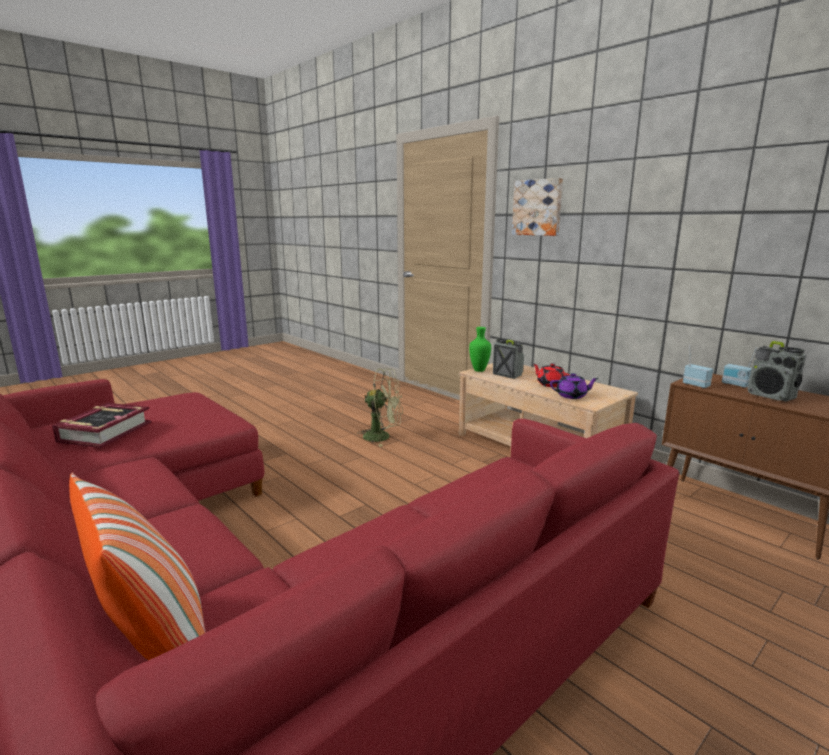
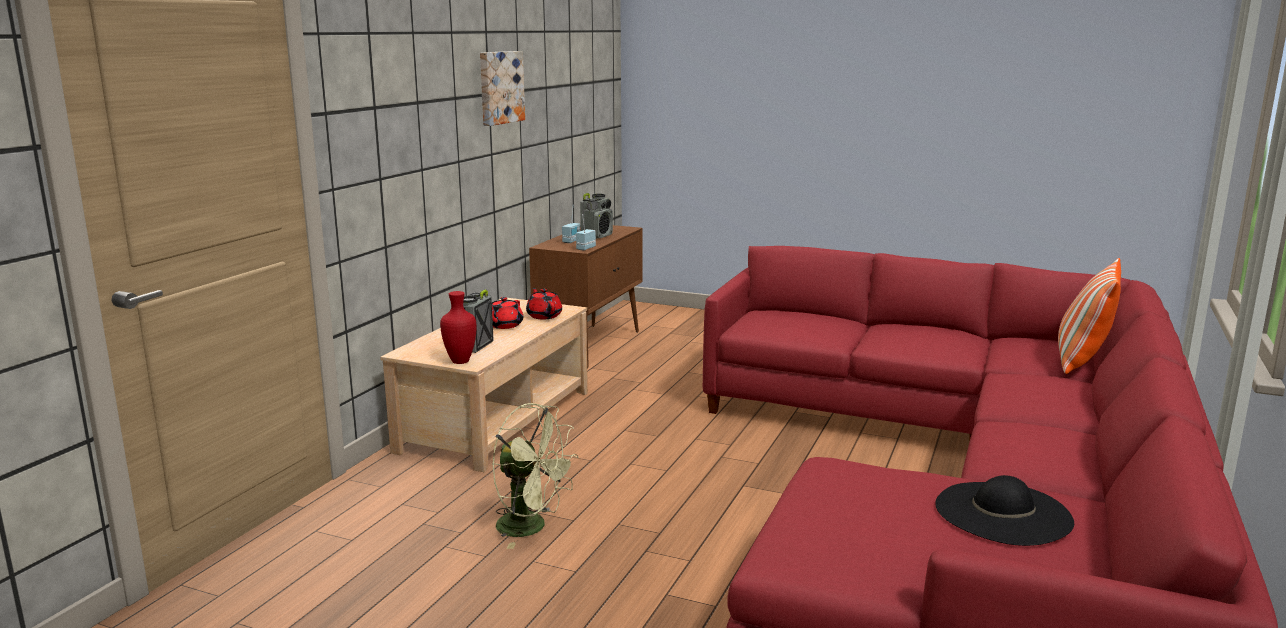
camera: 115 degrees left, 0 degrees up
(105, 432) = (1003, 513): book -> black hat
(383, 437) = (531, 527): green fan -> green fan turned 135 degrees clockwise
(480, 370) = (460, 361): green vase -> red vase
(538, 207) = (373, 97): picture -> picture (499, 87)
(572, 396) = (544, 316): purple teapot -> red teapot

